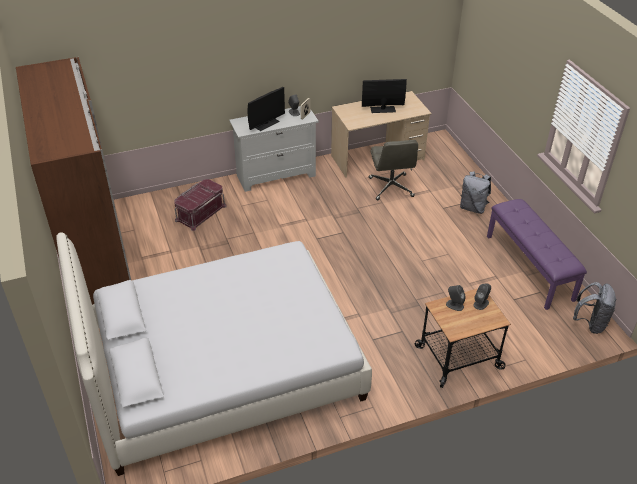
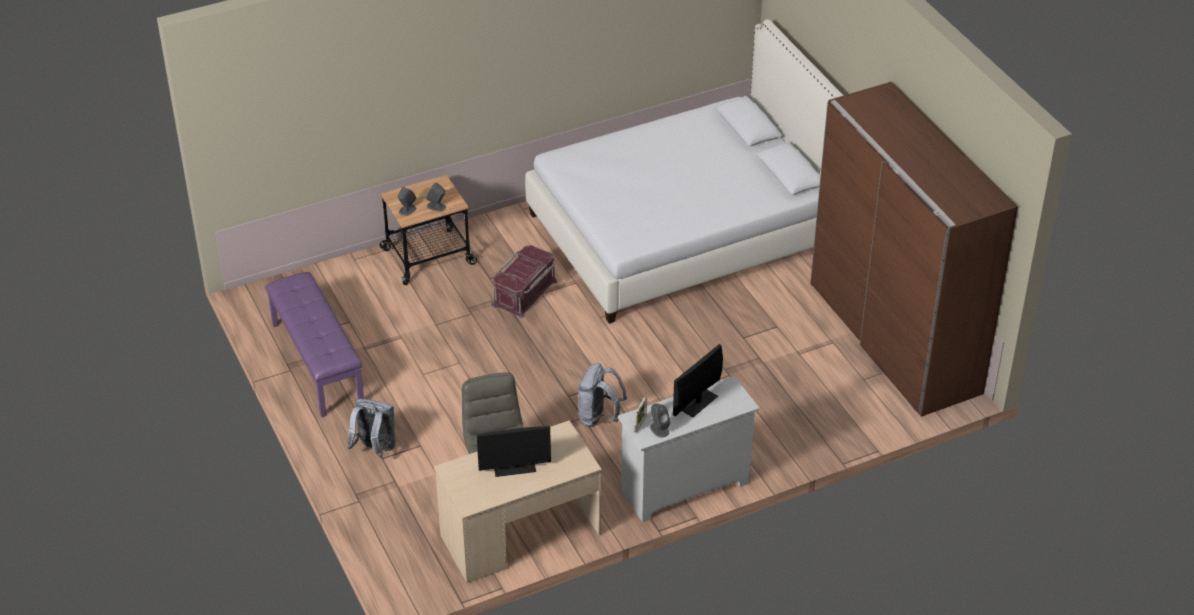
camera: 175 degrees right, 0 degrees up
(200, 212) = (781, 412): red storage box -> red storage box (525, 293)
(590, 323) = (265, 300): grey backpack -> grey backpack (599, 417)

